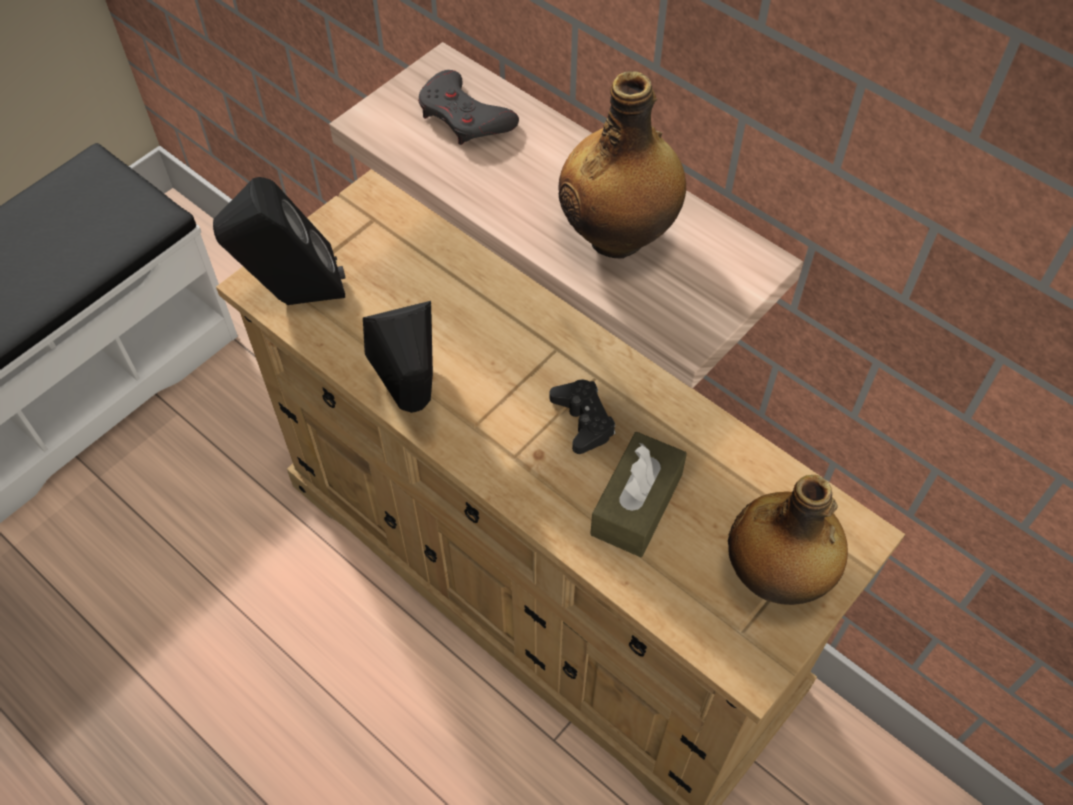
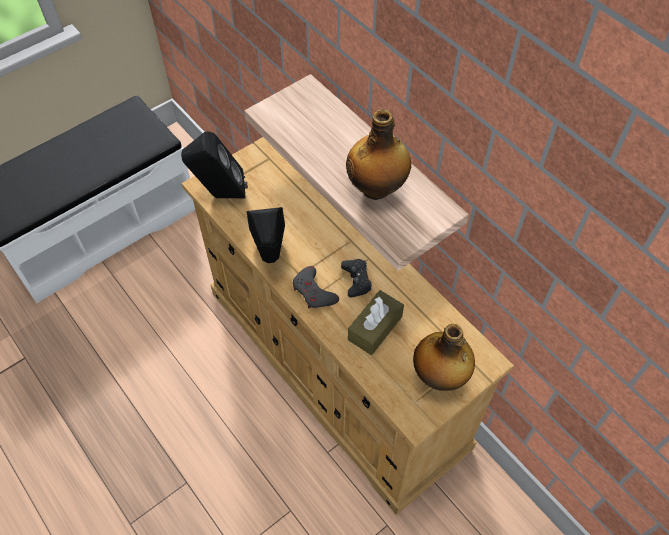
camera: 10 degrees right, 0 degrees up
(464, 117) = (313, 115): grey game controller -> grey game controller (314, 292)

